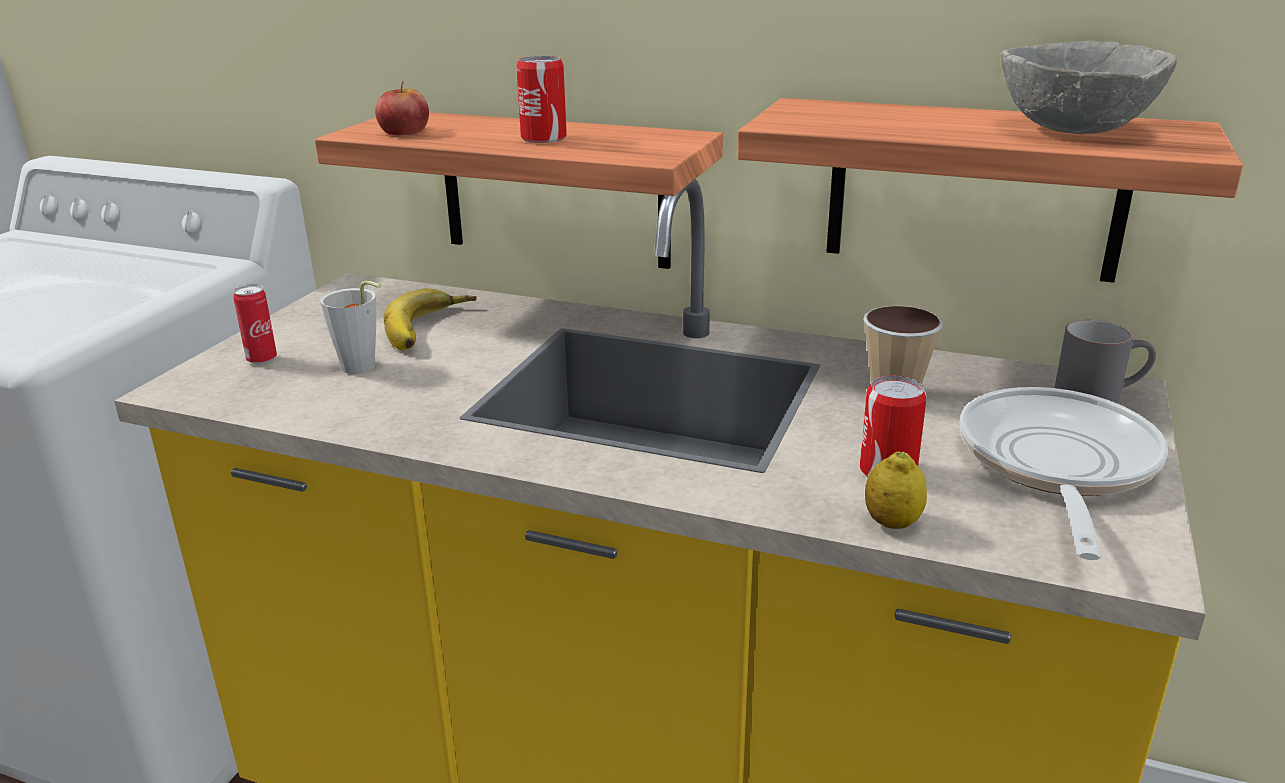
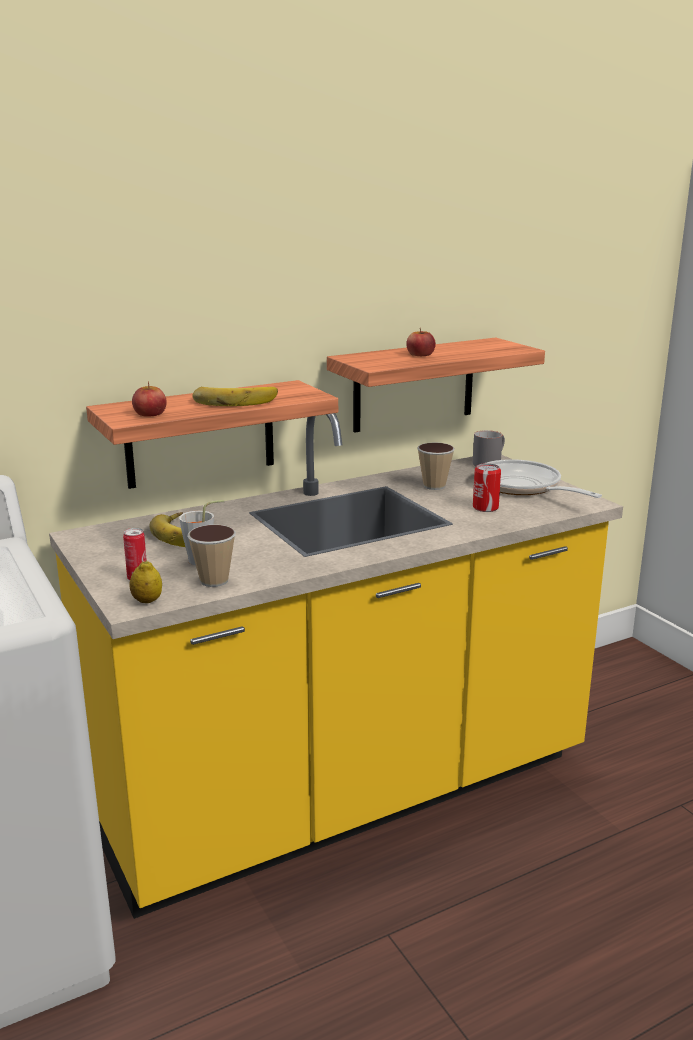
camera: 50 degrees left, 5 degrees down
(303, 399) = (214, 581): none -> cup
(543, 138) = (235, 400): can -> banana
(892, 523) = (518, 520): lemon -> lemon (147, 601)
(933, 121) = (420, 354): none -> apple
(1076, 130) = (471, 348): grey bowl -> none

